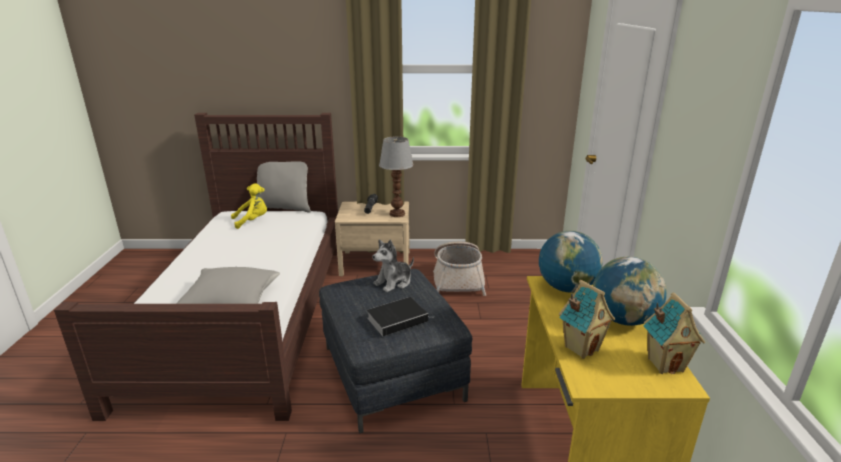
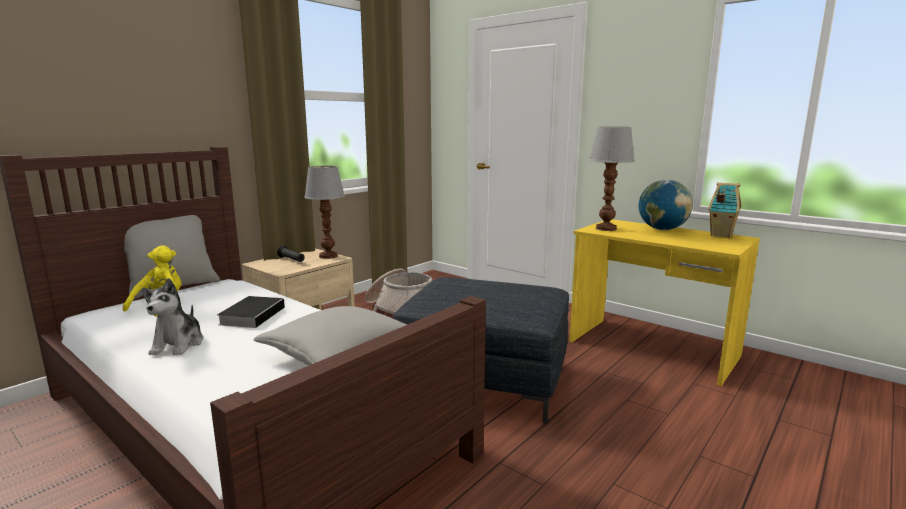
camera: 50 degrees left, 10 degrees down
(394, 282) = (455, 285): plush toy -> plush toy (178, 344)
(398, 319) = (518, 297): book -> book (253, 315)
(566, 288) = (606, 228): globe -> table lamp
(581, 348) = (685, 242): toy house -> none

